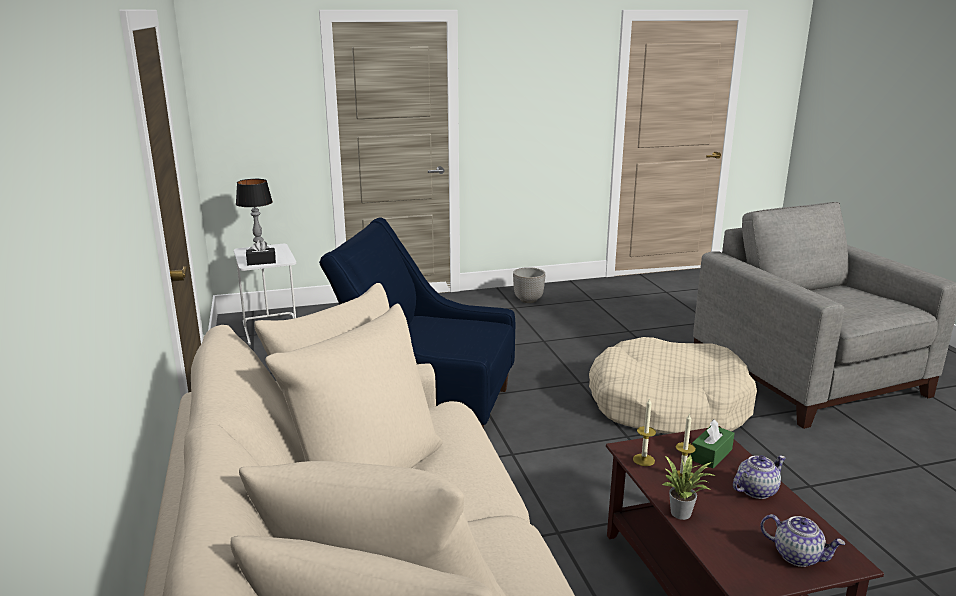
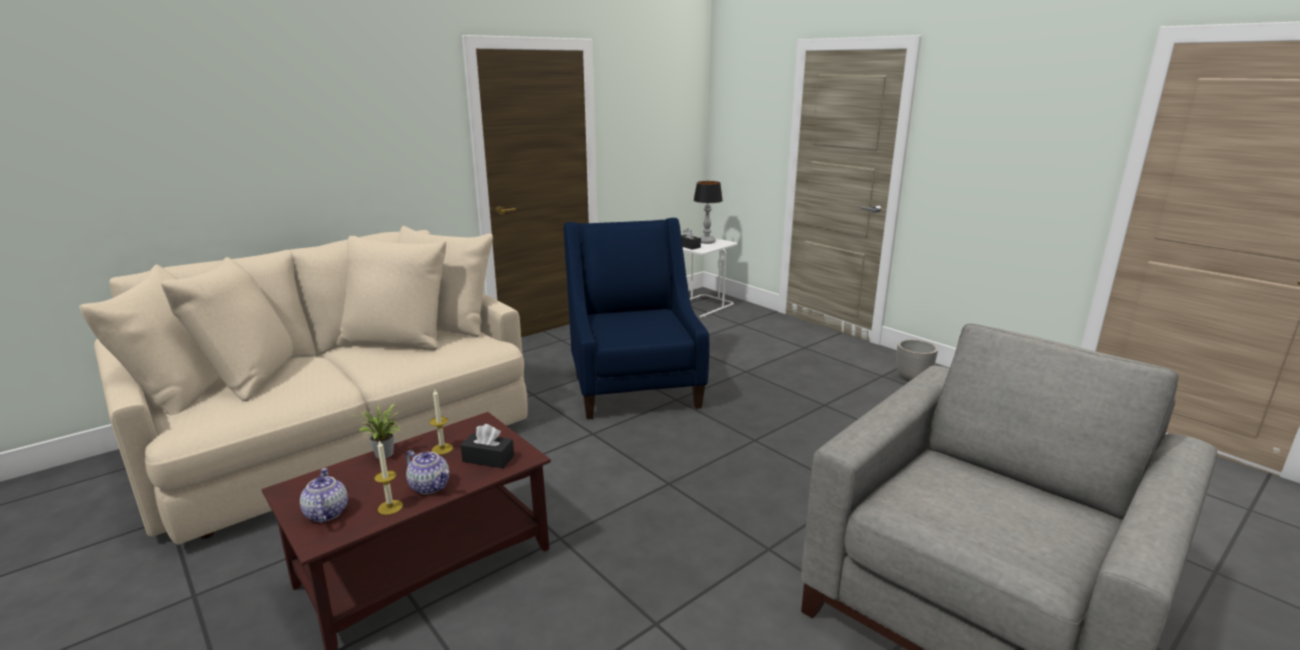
camera: 65 degrees right, 0 degrees up
(643, 460) = (465, 429): candle -> candle (390, 507)
(667, 405) = (758, 498): beige dog bed -> none
(711, 454) = (488, 459): green tissue box -> black tissue box
(798, 556) = (326, 513): teapot -> teapot turned 150 degrees clockwise

